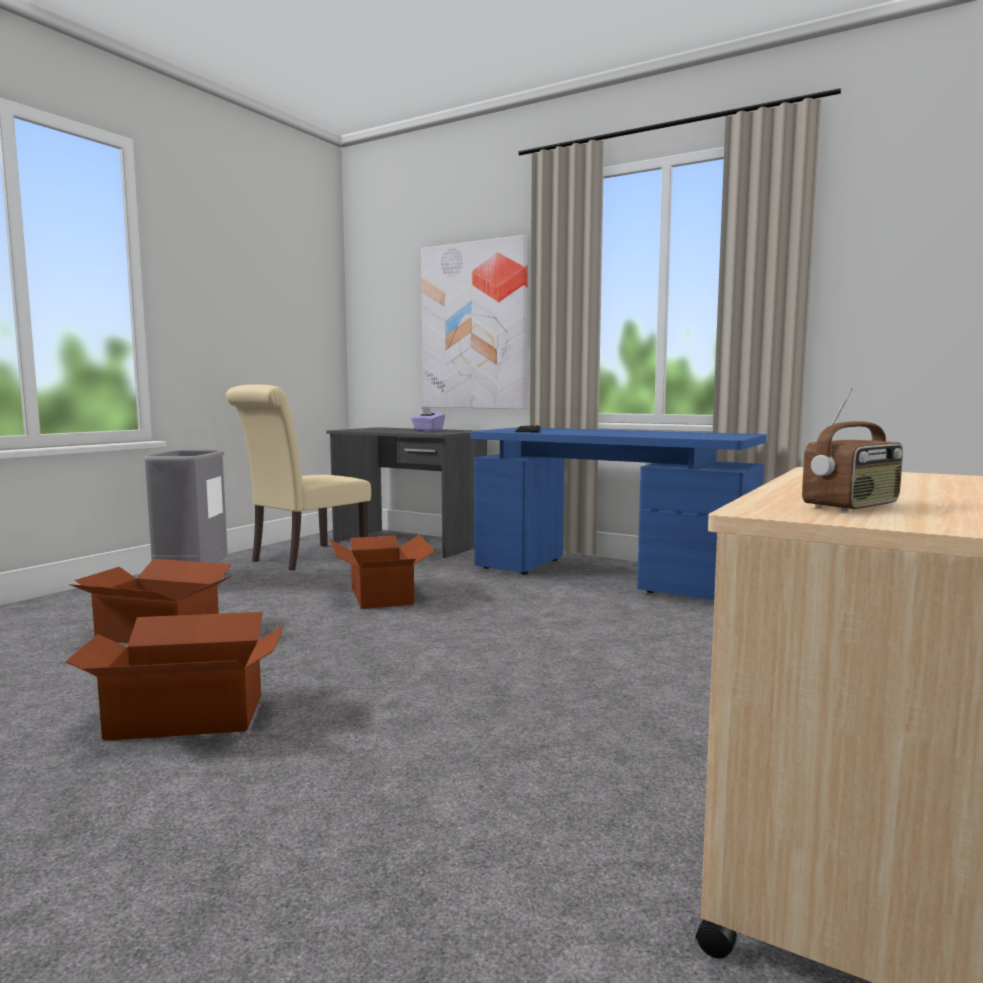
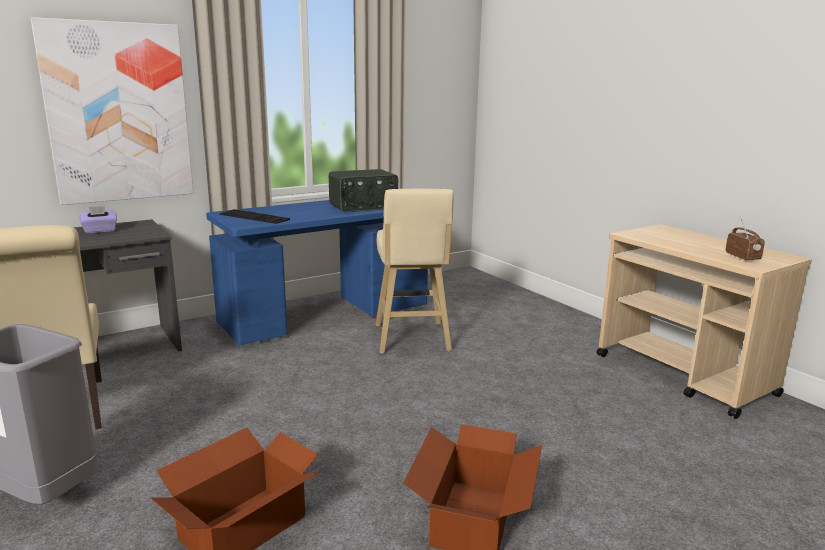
camera: 65 degrees left, 10 degrees up
(382, 595) = (260, 398): cardboard box -> none
(613, 620) = (412, 339): none -> beige stool
(659, 434) = (363, 206): none -> radio

